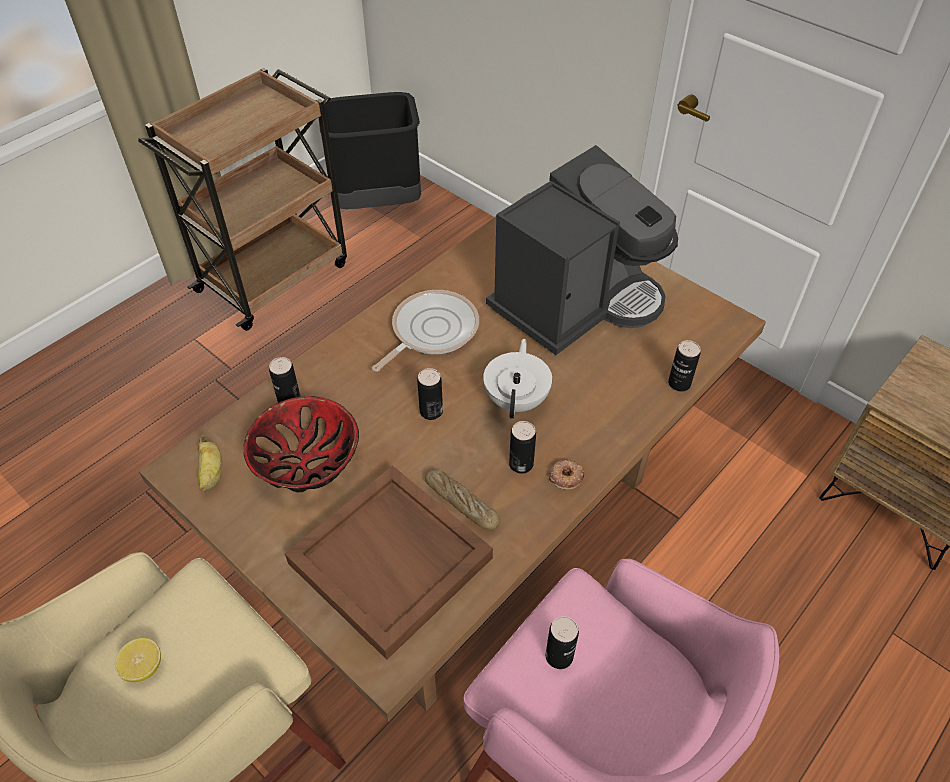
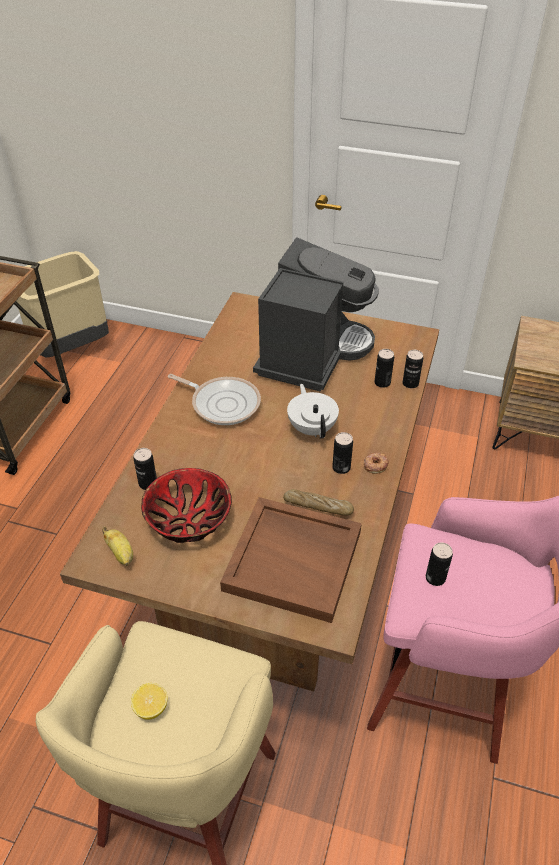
camera: 25 degrees left, 5 degrees down
(378, 203) = (71, 347): black trash can -> beige trash can
(431, 331) = (222, 403): frying pan -> frying pan turned 105 degrees clockwise
(431, 411) = (258, 455): can -> can (382, 382)

